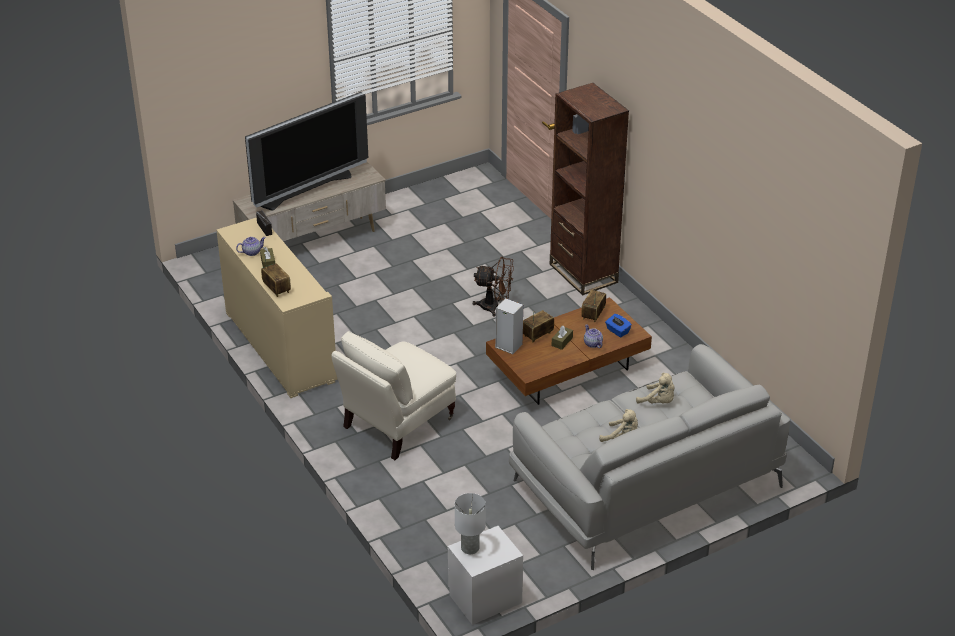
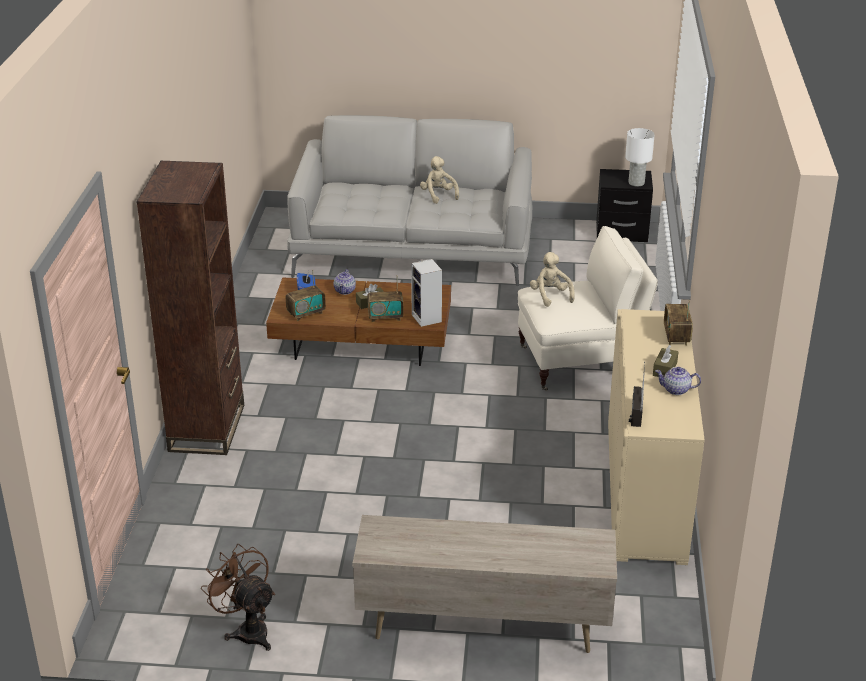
camera: 145 degrees left, 5 degrees down
(307, 189) = (489, 546): television -> none
(484, 597) = (621, 232): white nightstand -> black nightstand
(494, 307) = (352, 432): brown fan -> brown fan (247, 630)
(658, 402) = (372, 206): beige plush toy -> beige plush toy (550, 296)

